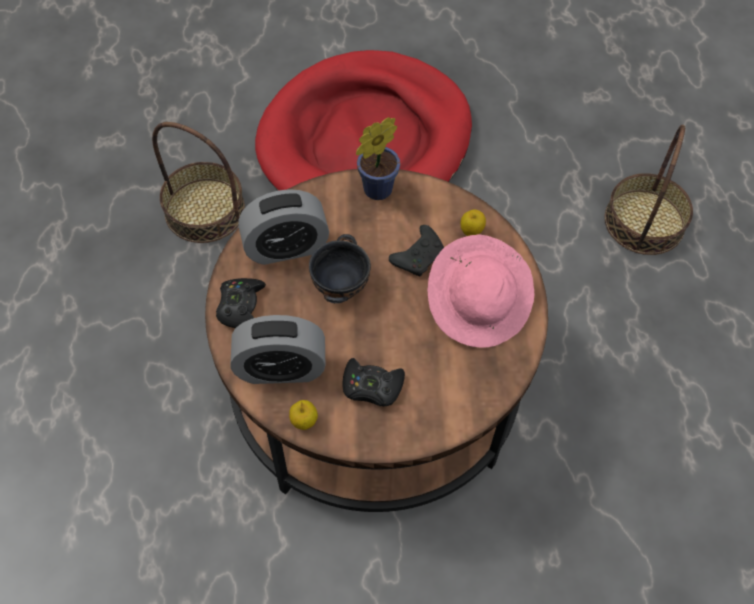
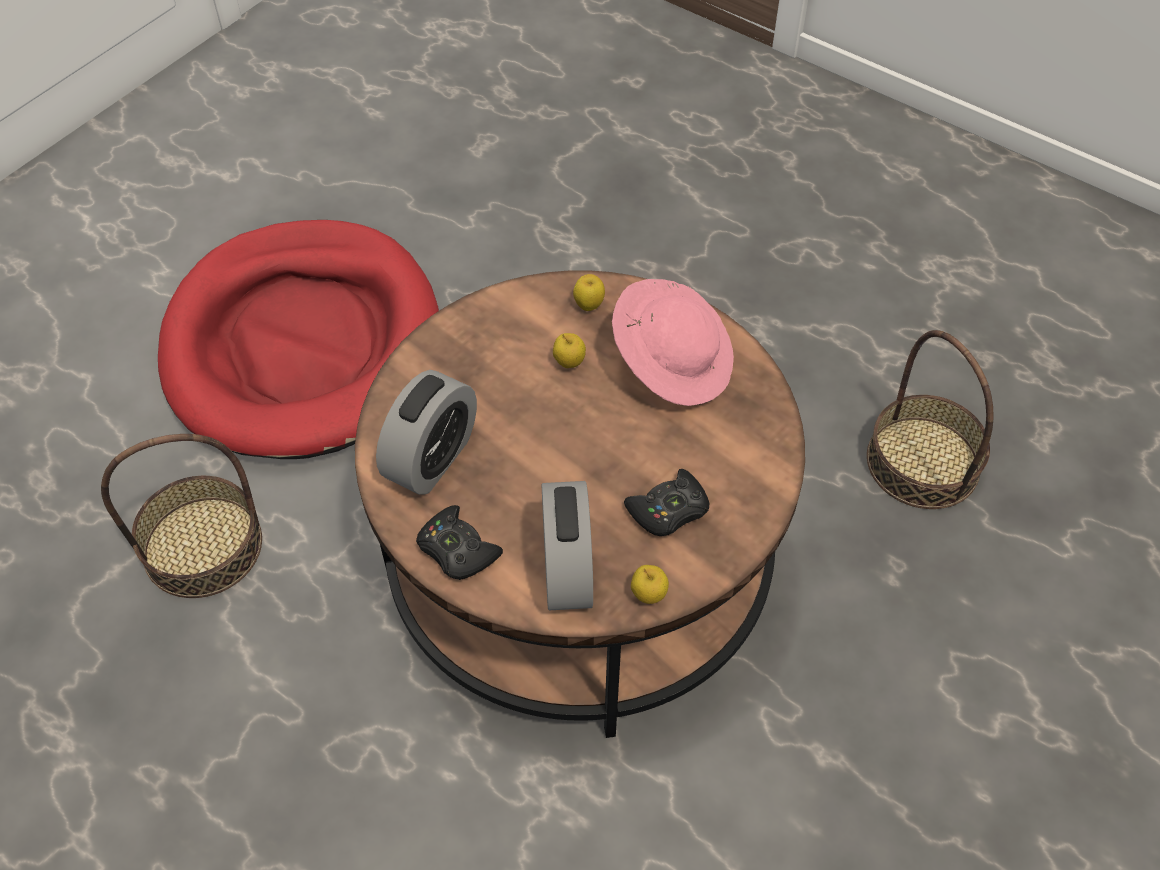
camera: 45 degrees left, 5 degrees down
(281, 368) = (567, 569): alarm clock -> alarm clock turned 45 degrees counterclockwise
(341, 286) = (530, 448): black bowl -> none
(374, 191) = (454, 339): potted plant -> none
(419, 256) = (569, 363): black game controller -> apple
(644, 222) = (649, 223): basket -> basket (923, 462)

